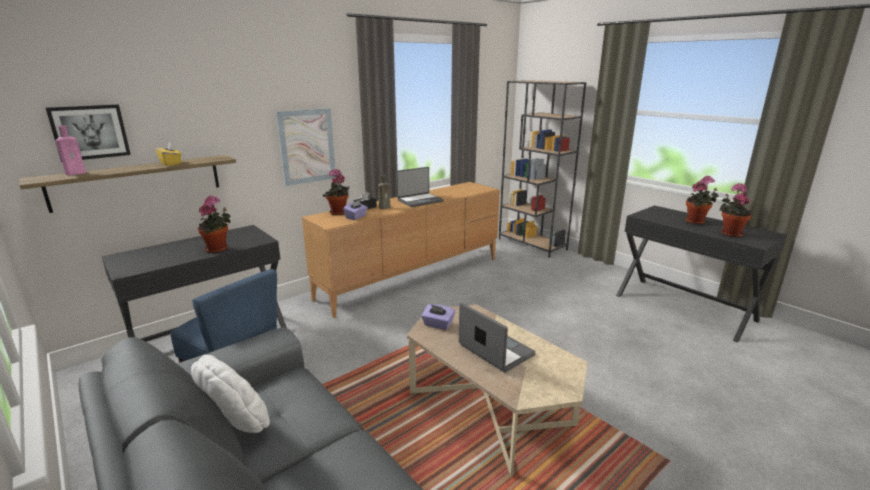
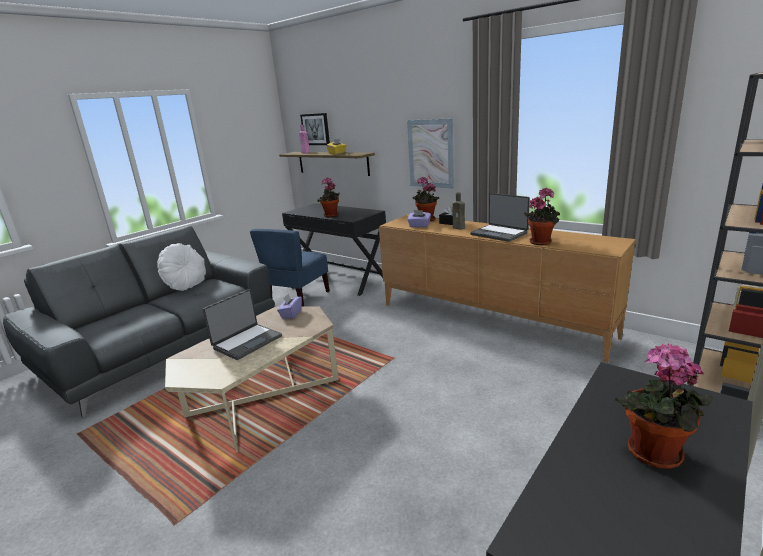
camera: 80 degrees right, 0 degrees up
(729, 233) = (594, 505): potted plant -> potted plant (541, 242)

